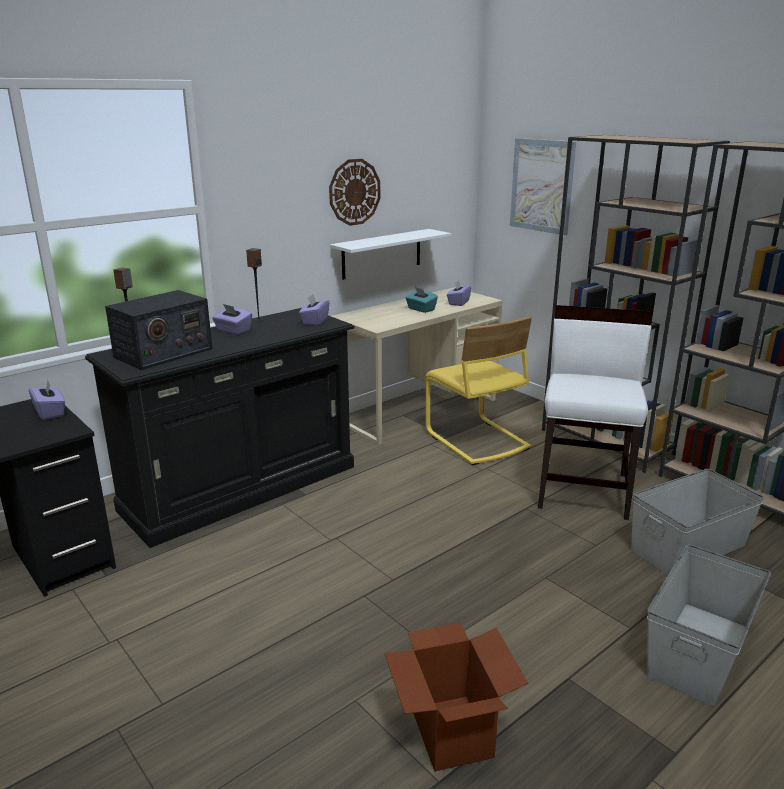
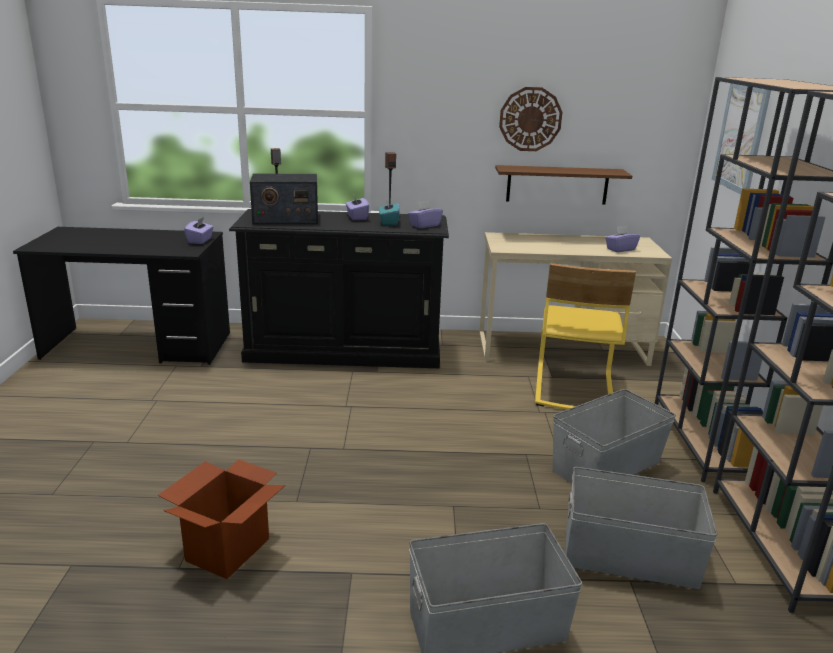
camera: 40 degrees right, 0 degrees up
(382, 254) = (557, 185): white shelf -> brown shelf
(421, 309) = (571, 246): turquoise tissue box -> turquoise tissue box (388, 222)
(584, 490) = (607, 466): white chair -> grey storage box

